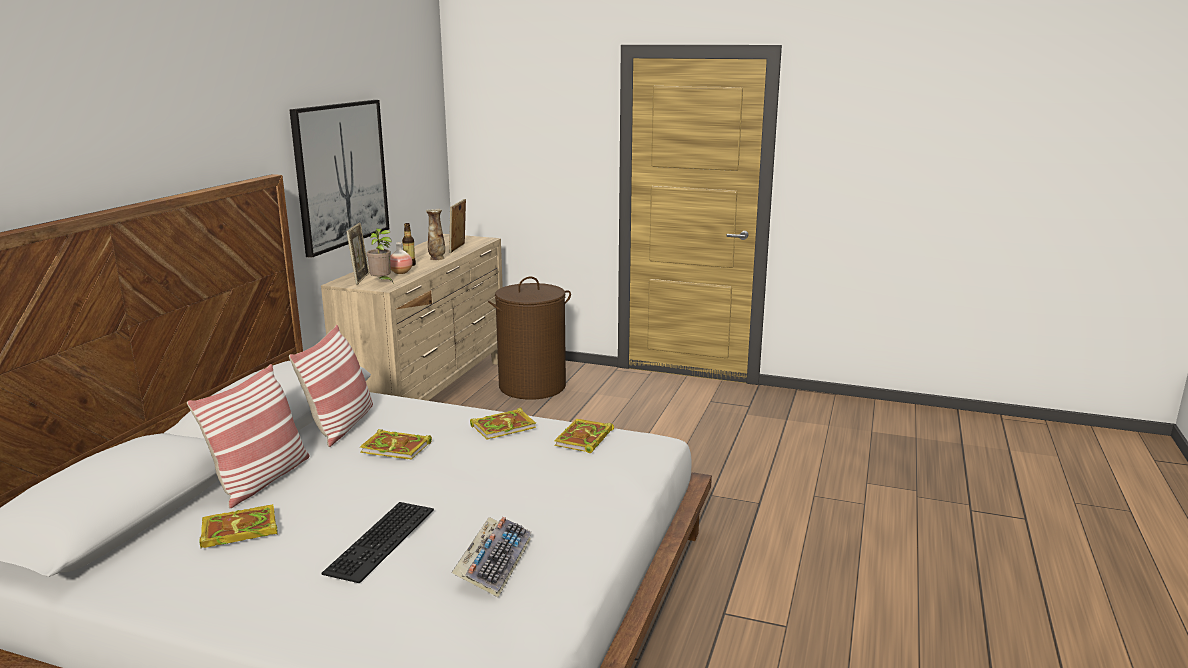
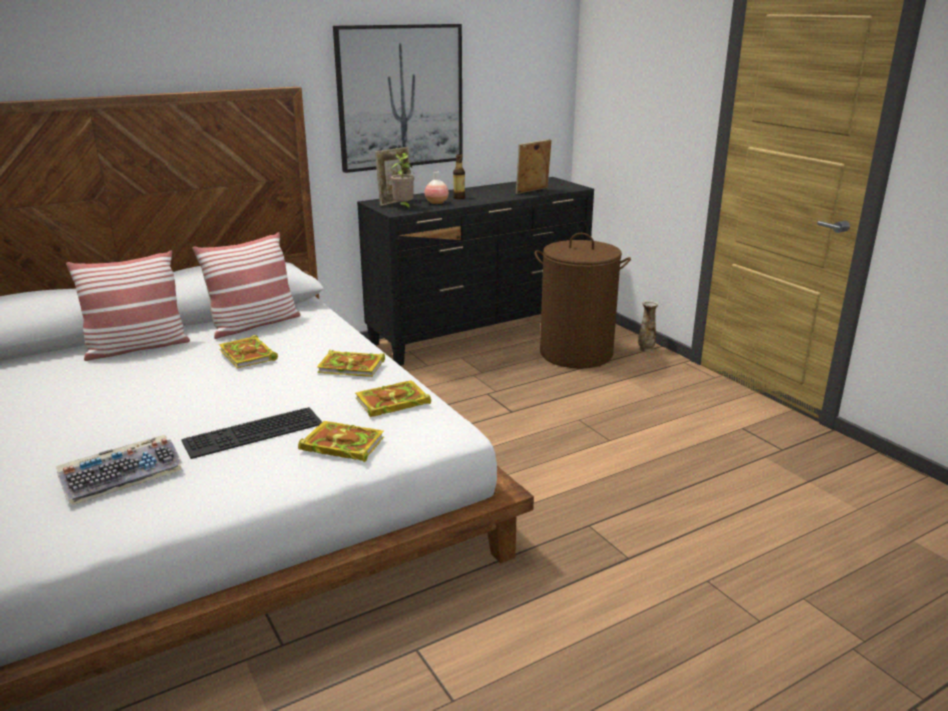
camera: 40 degrees right, 5 degrees up
(237, 531) = (55, 378): book -> book (340, 445)
(382, 541) = (98, 423): keyboard -> keyboard (253, 434)
(430, 394) = (480, 333): beige dresser -> black dresser
(437, 258) = (493, 196): vase -> vase (646, 349)

